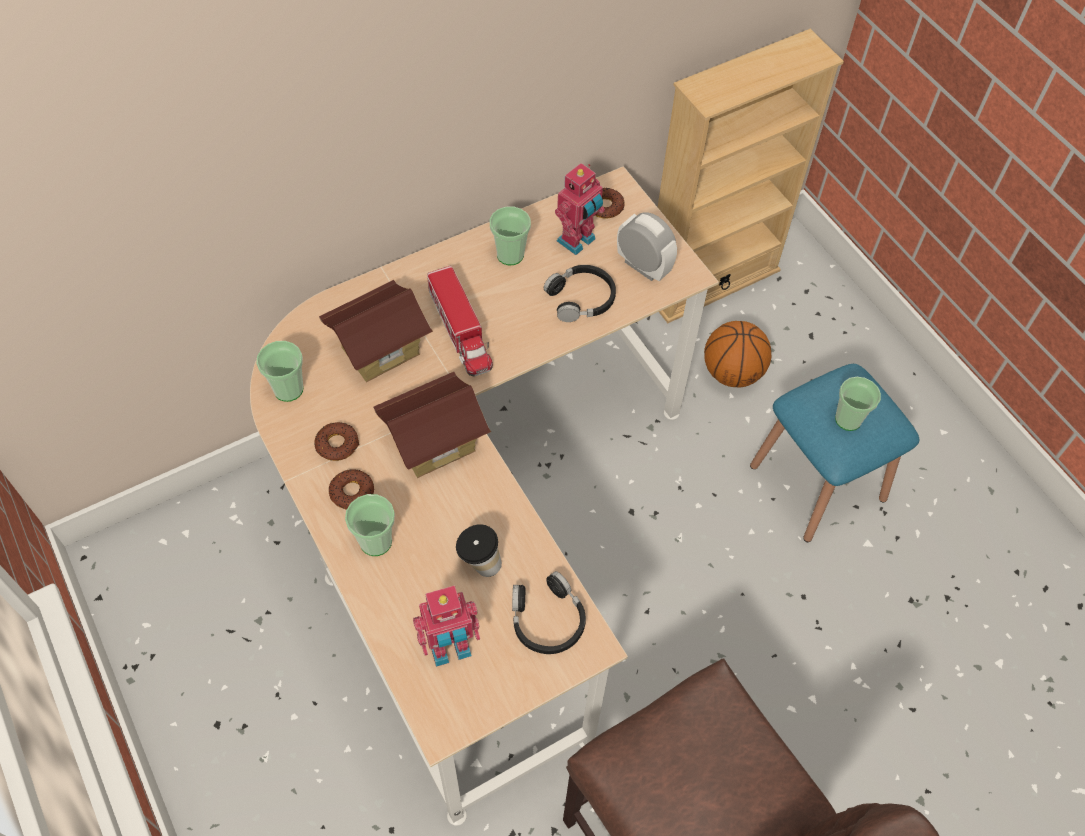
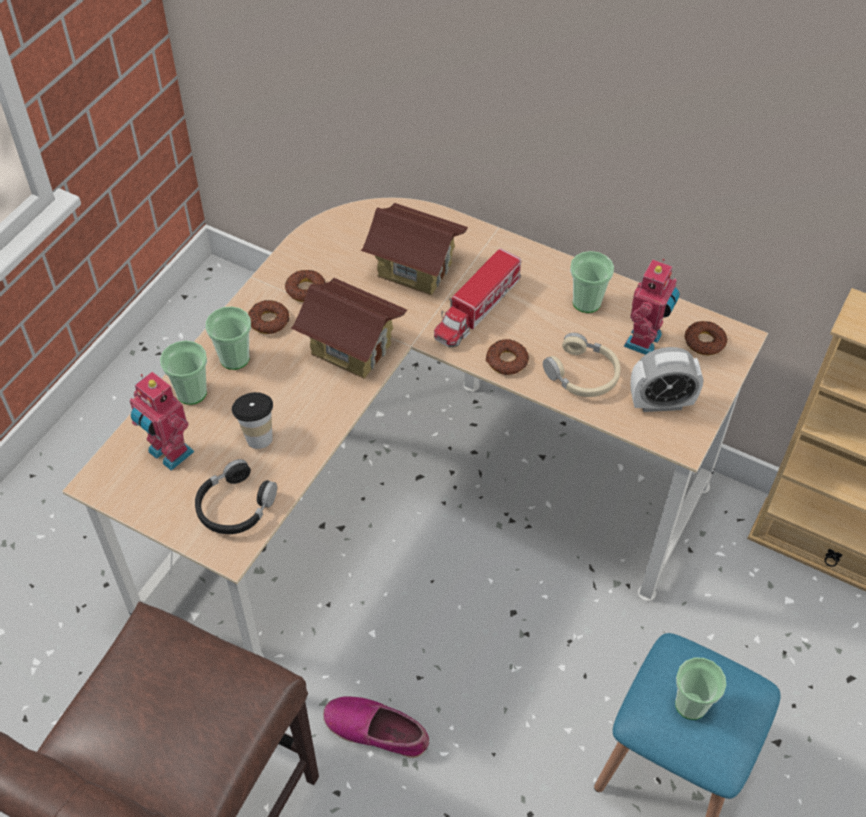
camera: 60 degrees right, 5 degrees down
(288, 389) = (334, 235): cup -> cup (191, 392)
(531, 340) = (506, 361): none -> donut
(578, 241) = (645, 341): toy robot -> toy robot turned 75 degrees counterclockwise
(581, 298) = (582, 374): black headphones -> beige headphones
(643, 266) = (660, 403): alarm clock -> alarm clock turned 75 degrees clockwise
(675, 668) = (377, 730): none -> shoe
(732, 372) = (739, 625): basketball -> none

